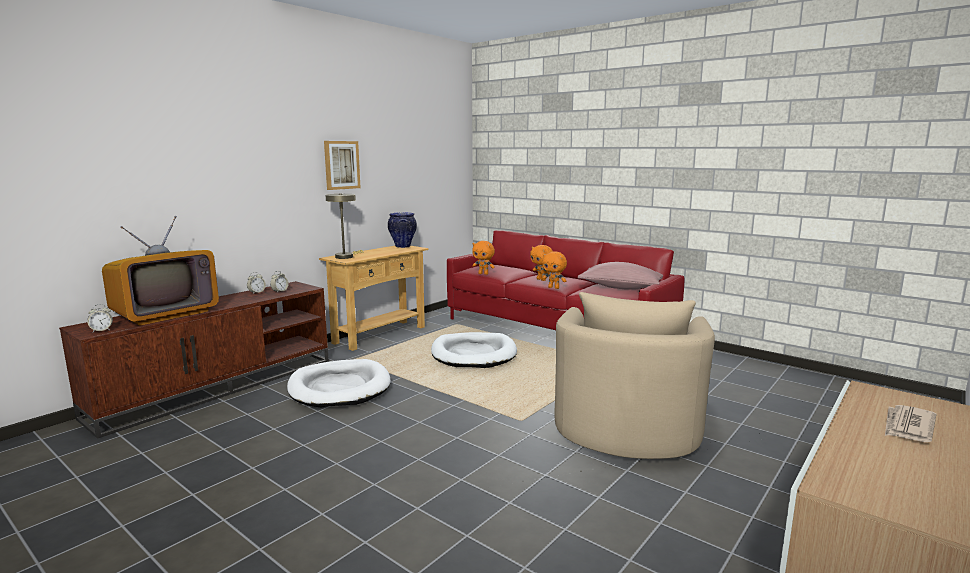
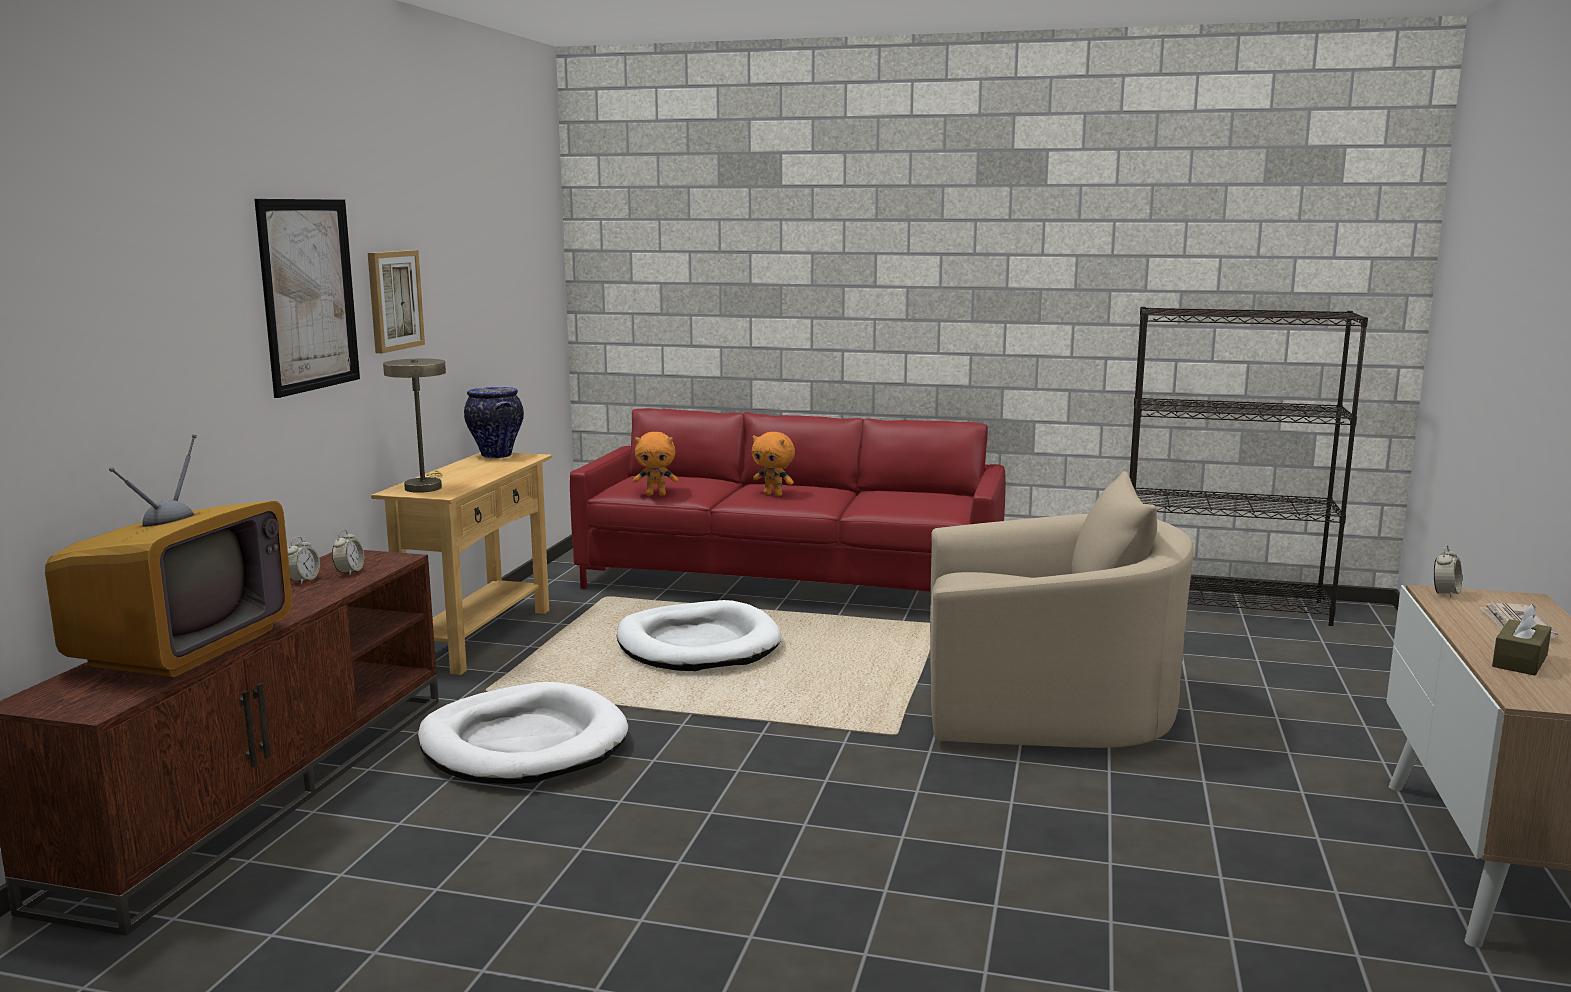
camera: 25 degrees left, 0 degrees up
(102, 330) = (105, 700): alarm clock -> alarm clock (1445, 594)
(281, 158) = (309, 295): none -> picture
(554, 288) = (809, 507): orange plush toy -> none
(621, 287) = (917, 495): pink pillow -> none
(626, 423) = (1044, 708): beige armchair -> beige armchair turned 75 degrees counterclockwise
(818, 382) = (1223, 605): none -> black bookcase
(868, 454) = (1519, 661): none -> brown tissue box

